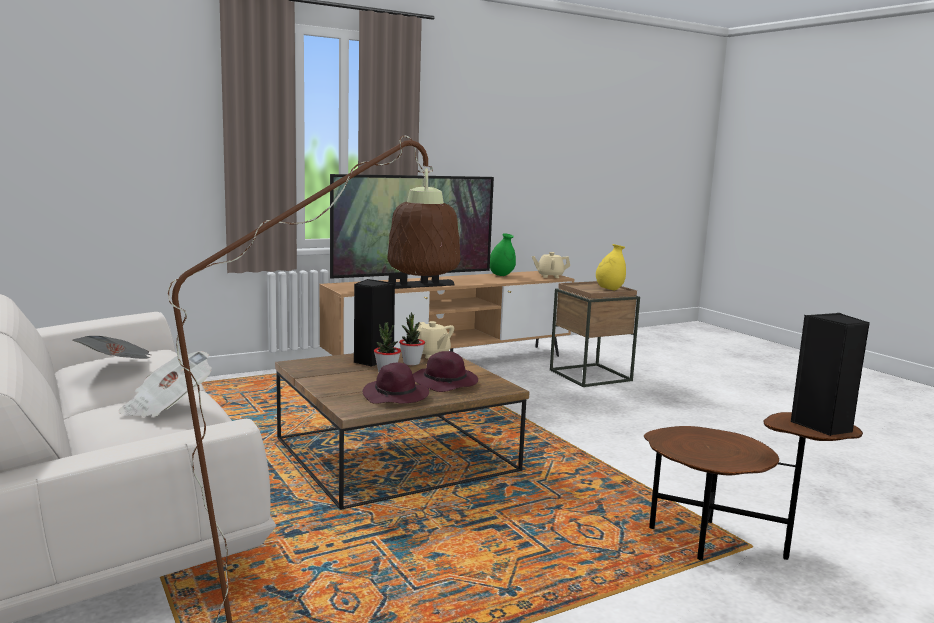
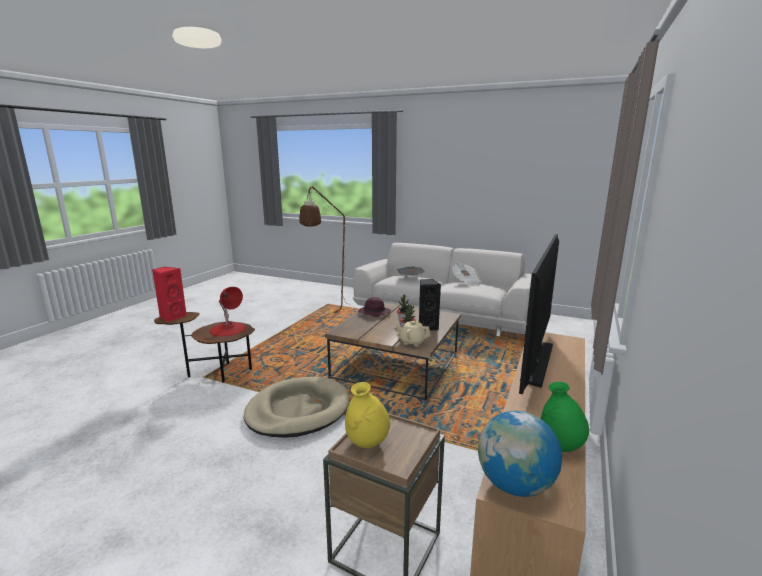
camera: 145 degrees right, 5 degrees up
(446, 383) = (368, 325): purple hat -> none
(550, 276) = (515, 485): beige teapot -> globe
(600, 450) = (298, 410): none -> beige dog bed
(699, 447) = (228, 329): none -> red table lamp
(823, 426) = (172, 317): black speaker -> red speaker

